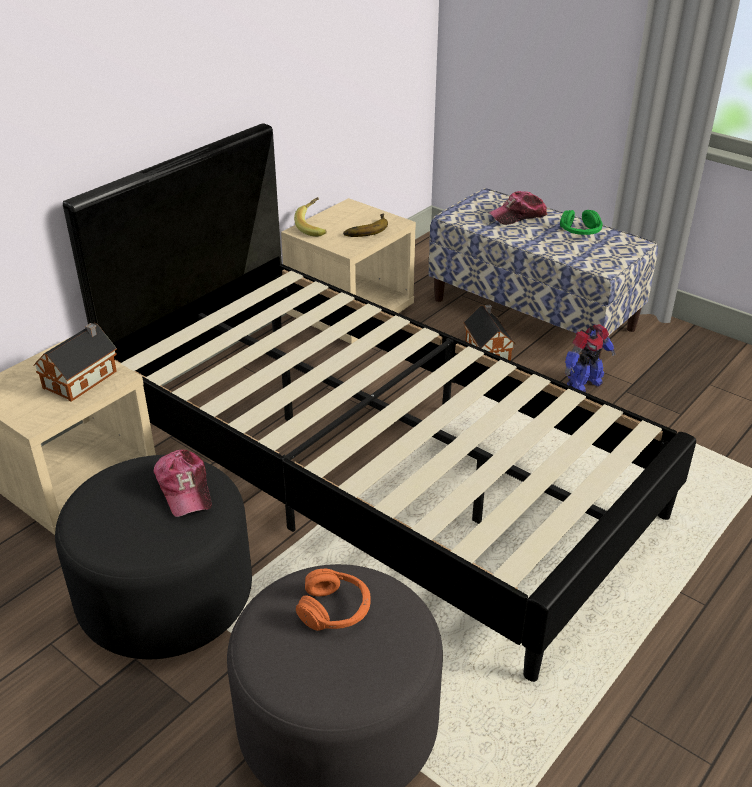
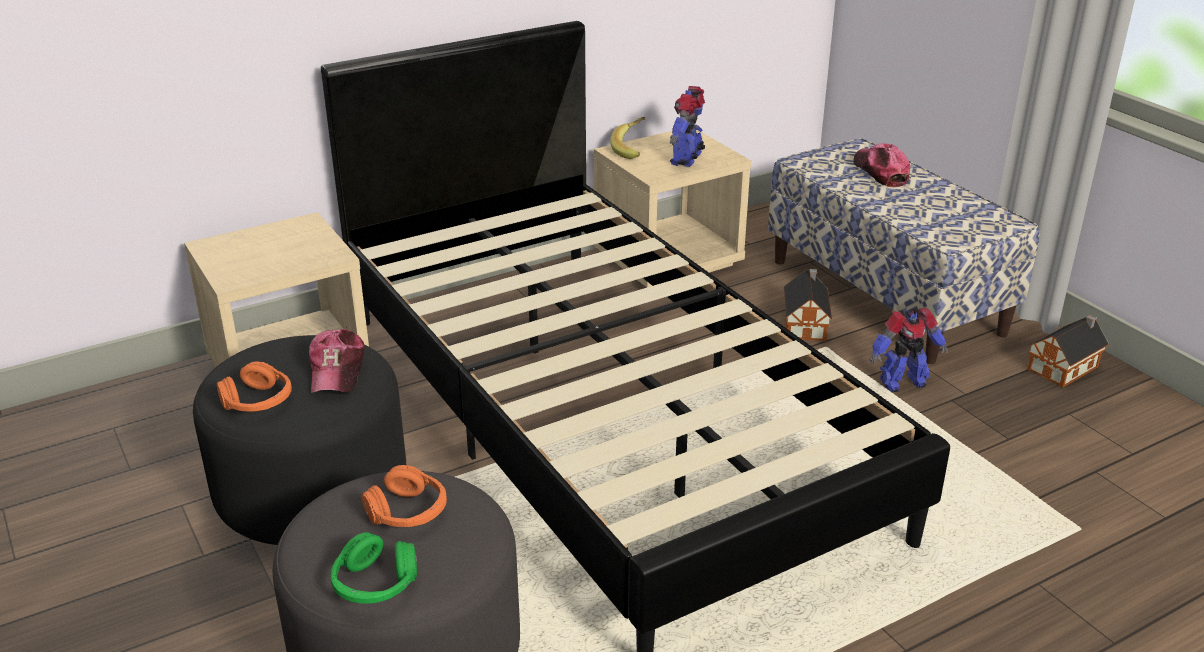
camera: 20 degrees right, 5 degrees down
(83, 378) = (301, 251): toy house -> toy house (1065, 367)
(130, 537) = (258, 401): none -> orange headphones
(365, 229) = (687, 159): banana -> toy robot
(518, 216) = (880, 172): cap -> cap turned 75 degrees clockwise
(580, 231) = (946, 199): green headphones -> green headphones (374, 584)

